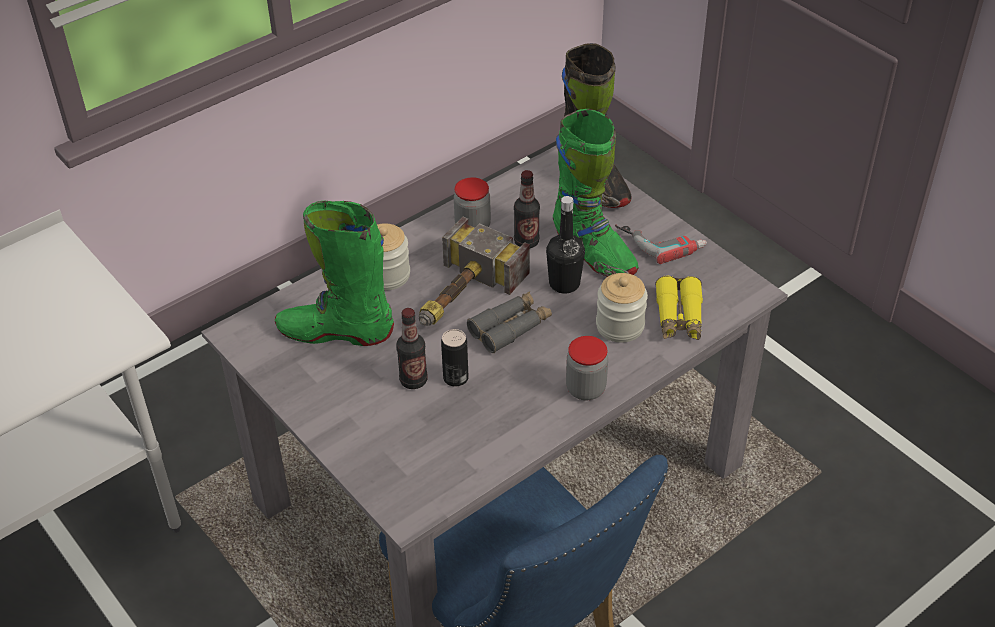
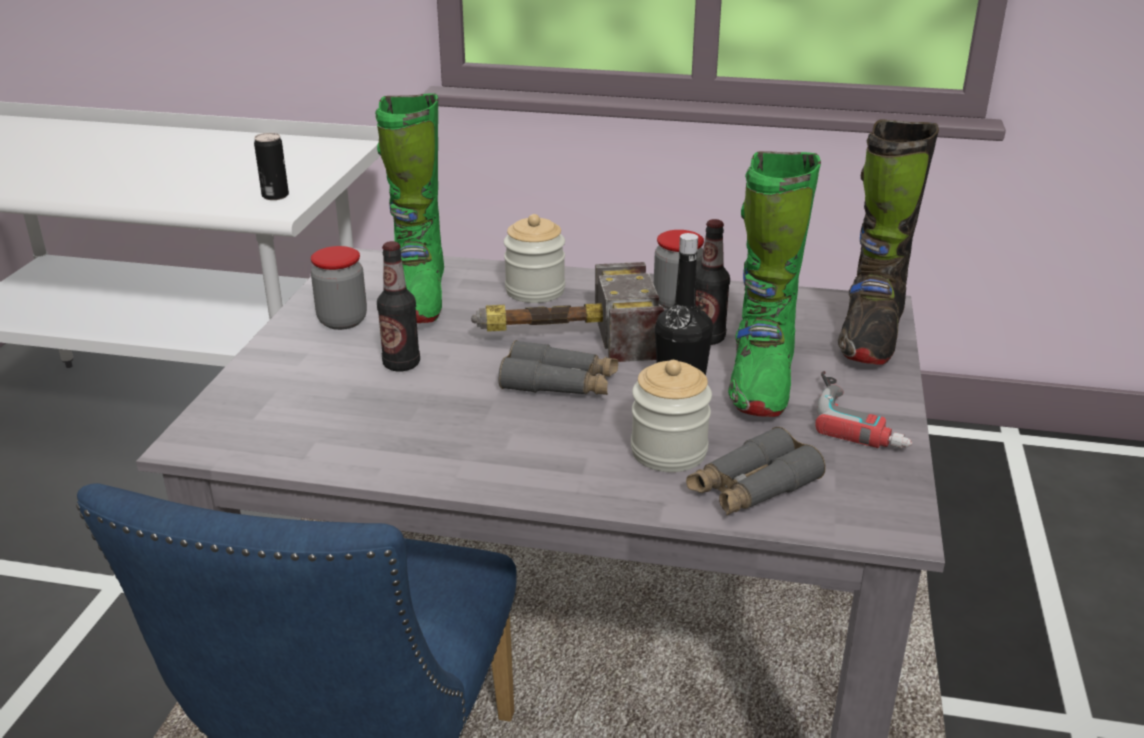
camera: 50 degrees right, 15 degrees down
(336, 332) = (418, 300): green boot -> green boot turned 150 degrees counterclockwise
(455, 378) = (436, 385): can -> can (275, 196)
(585, 389) = (527, 473): jar -> jar (342, 321)
(679, 317) = (752, 488): yellow binoculars -> grey binoculars

